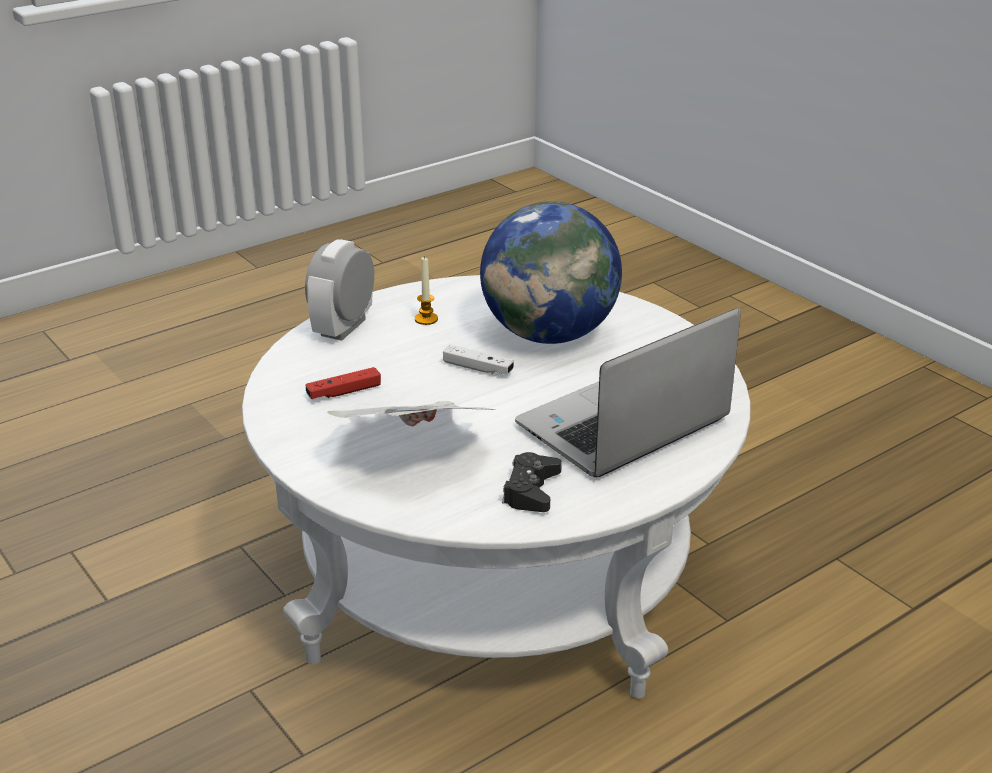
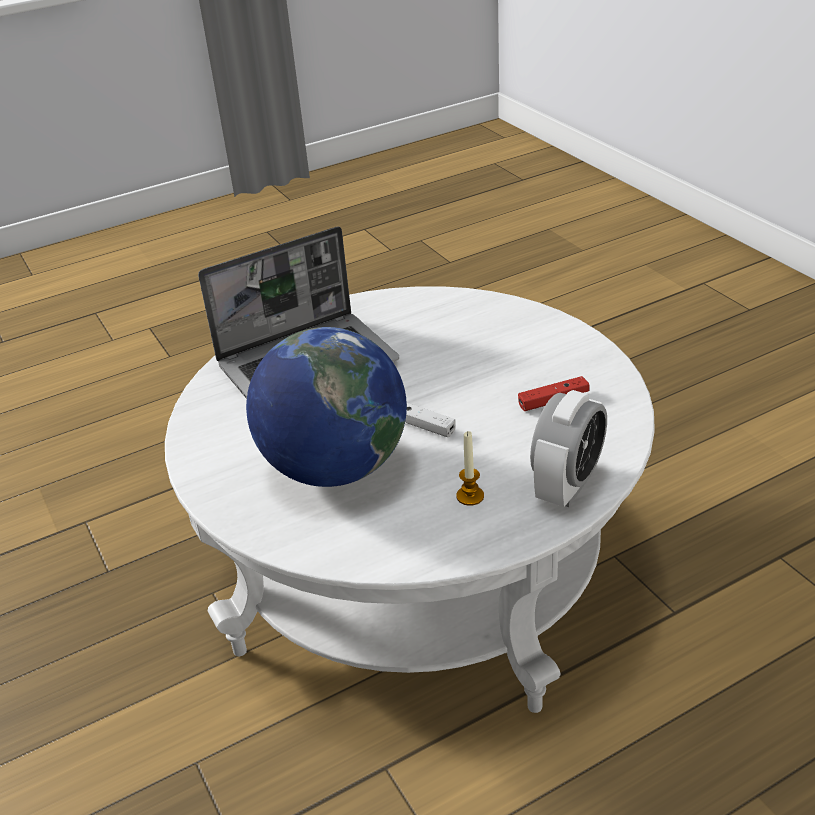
camera: 170 degrees left, 5 degrees up
(414, 447) = (486, 347): newspaper -> none
(531, 490) = (400, 315): black game controller -> none

